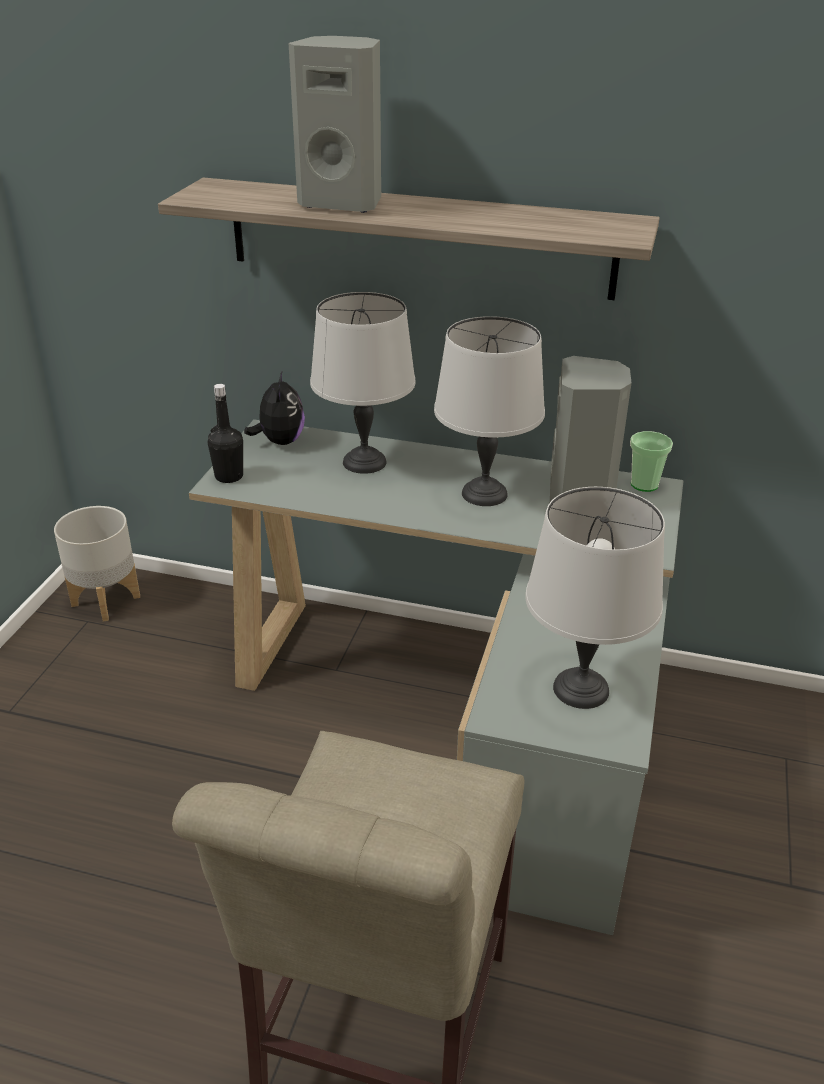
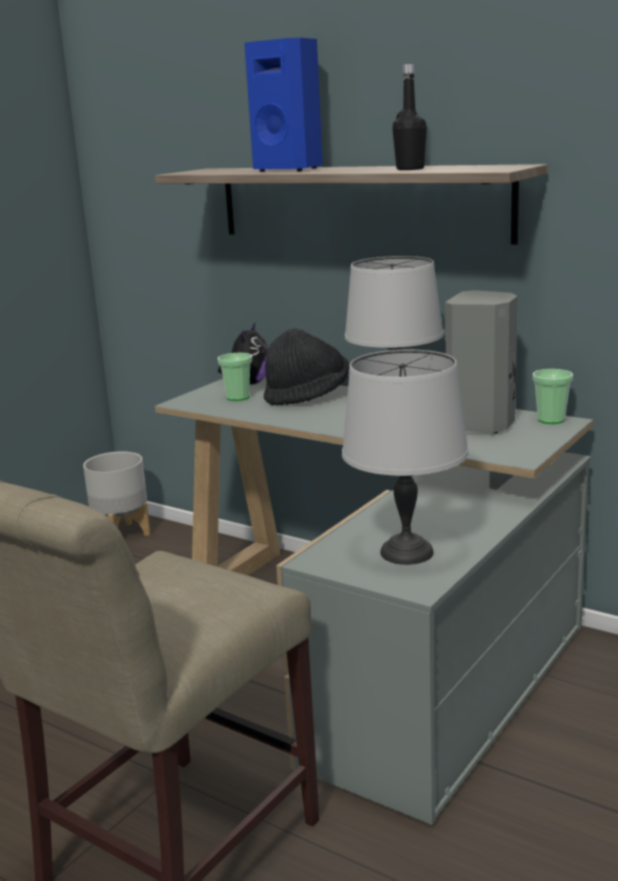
camera: 20 degrees right, 15 degrees down
(229, 476) = (192, 399): black bottle -> black bottle (410, 169)
(282, 469) = (238, 397): none -> cup
(343, 203) = (290, 170): grey speaker -> blue speaker
(363, 462) = (307, 396): grey table lamp -> black hat

